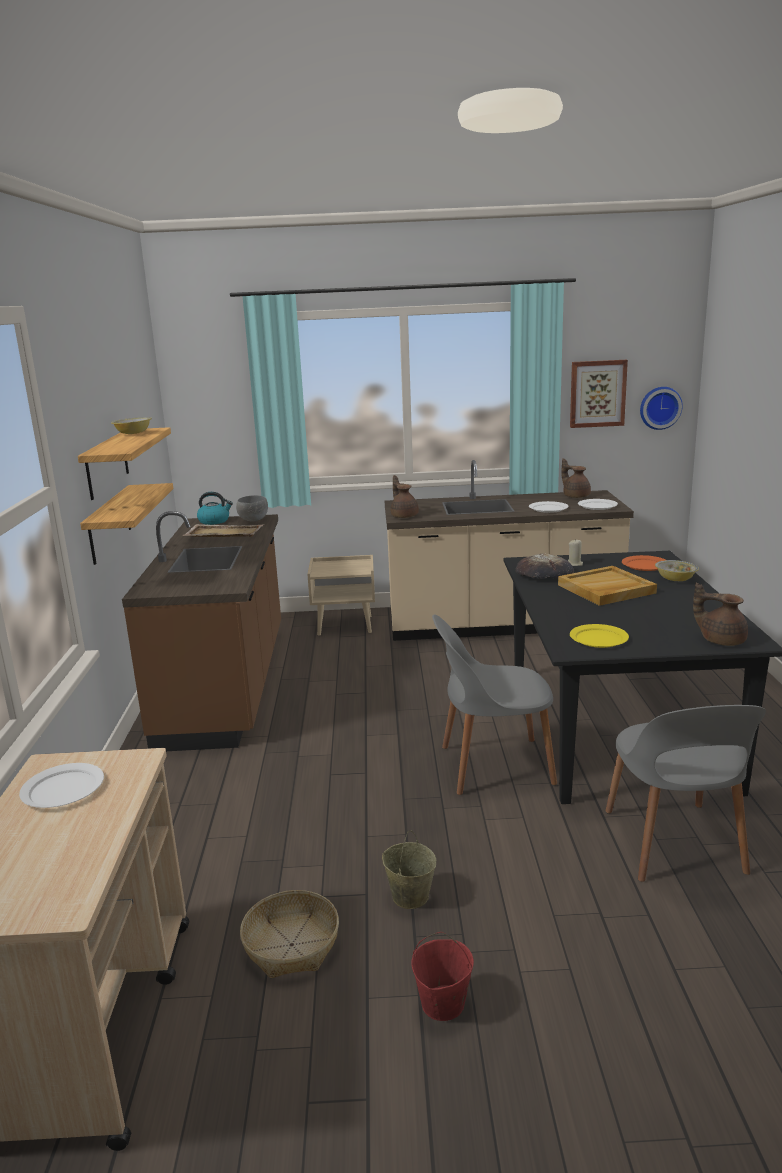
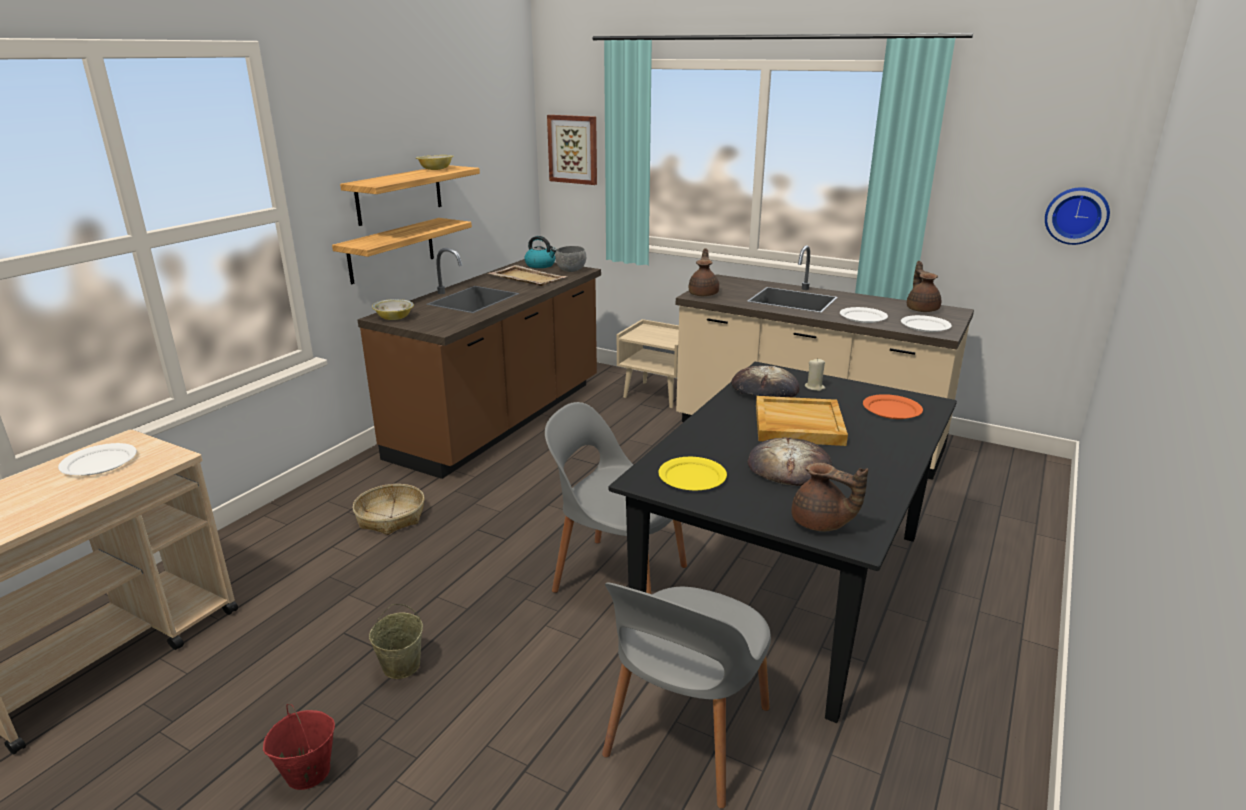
camera: 30 degrees right, 5 degrees up
(291, 945) = (277, 661): basket -> basket (391, 517)
(597, 393) = (990, 186): picture -> picture (573, 149)
(645, 615) = (789, 466): none -> bread
(675, 579) = (898, 436): bowl -> bowl (394, 318)
(720, 640) = (821, 524): brown teapot -> brown teapot turned 150 degrees clockwise

